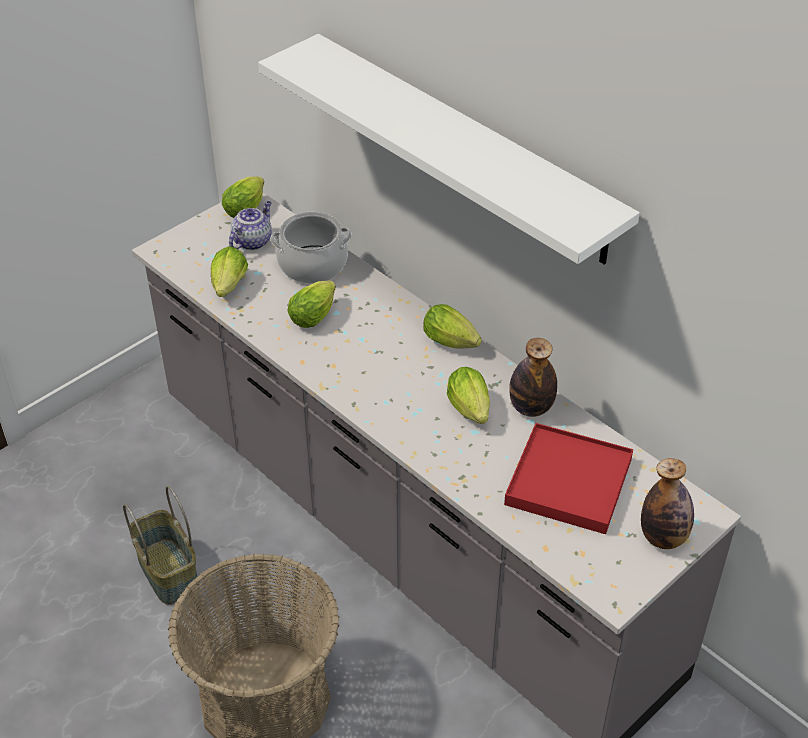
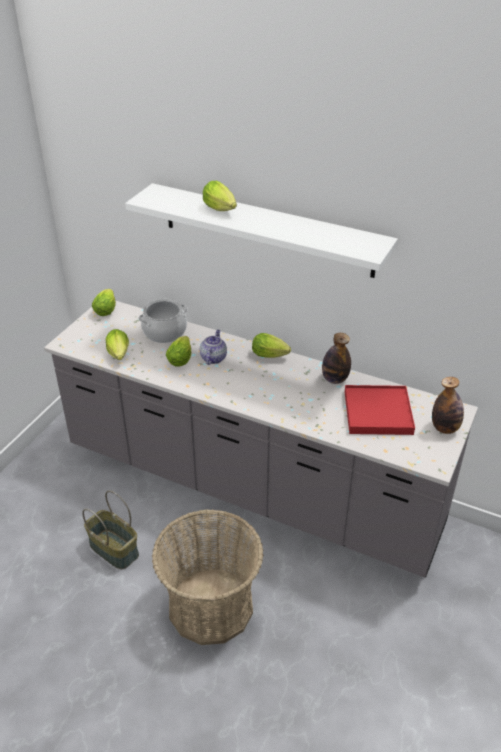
camera: 20 degrees left, 5 degrees down
(252, 241) = (120, 326): teapot -> teapot (213, 358)
(471, 411) = (302, 389): lettuce -> lettuce (221, 210)

